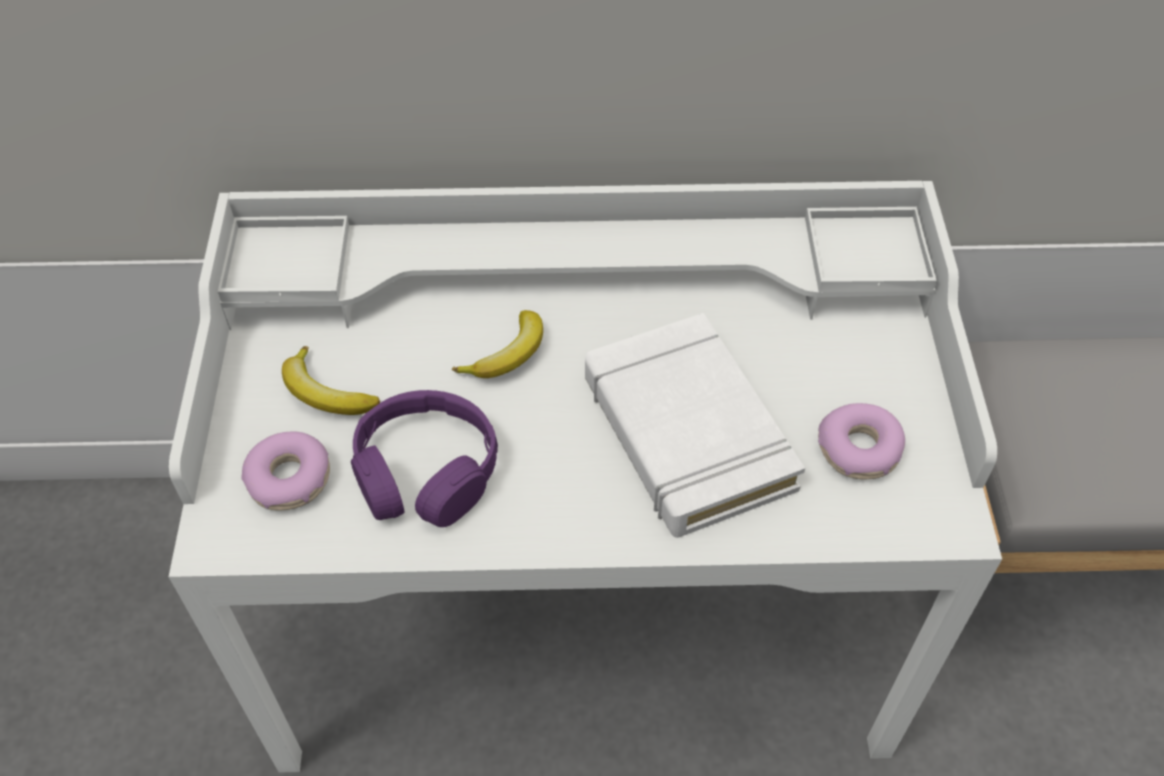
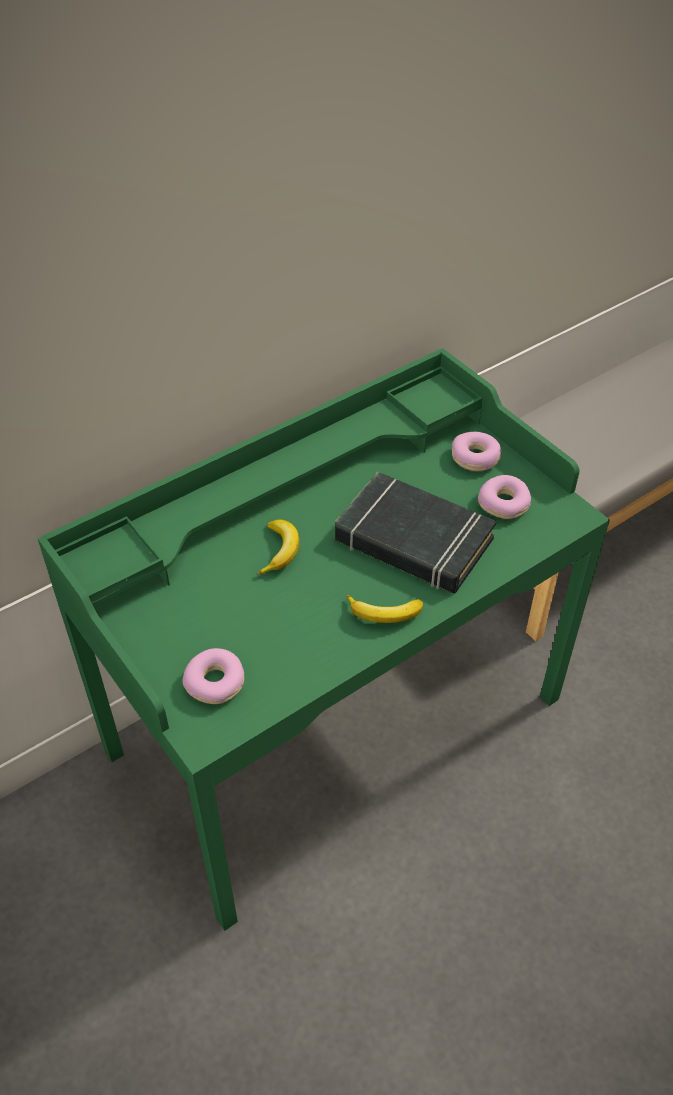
camera: 35 degrees left, 5 degrees down
(325, 393) = (191, 626): banana -> banana (384, 614)
(426, 472) = (291, 635): purple headphones -> none
(582, 609) = (334, 723): white desk -> green desk
(686, 433) = (413, 540): white book -> black book
(875, 363) = (475, 458): none -> donut

